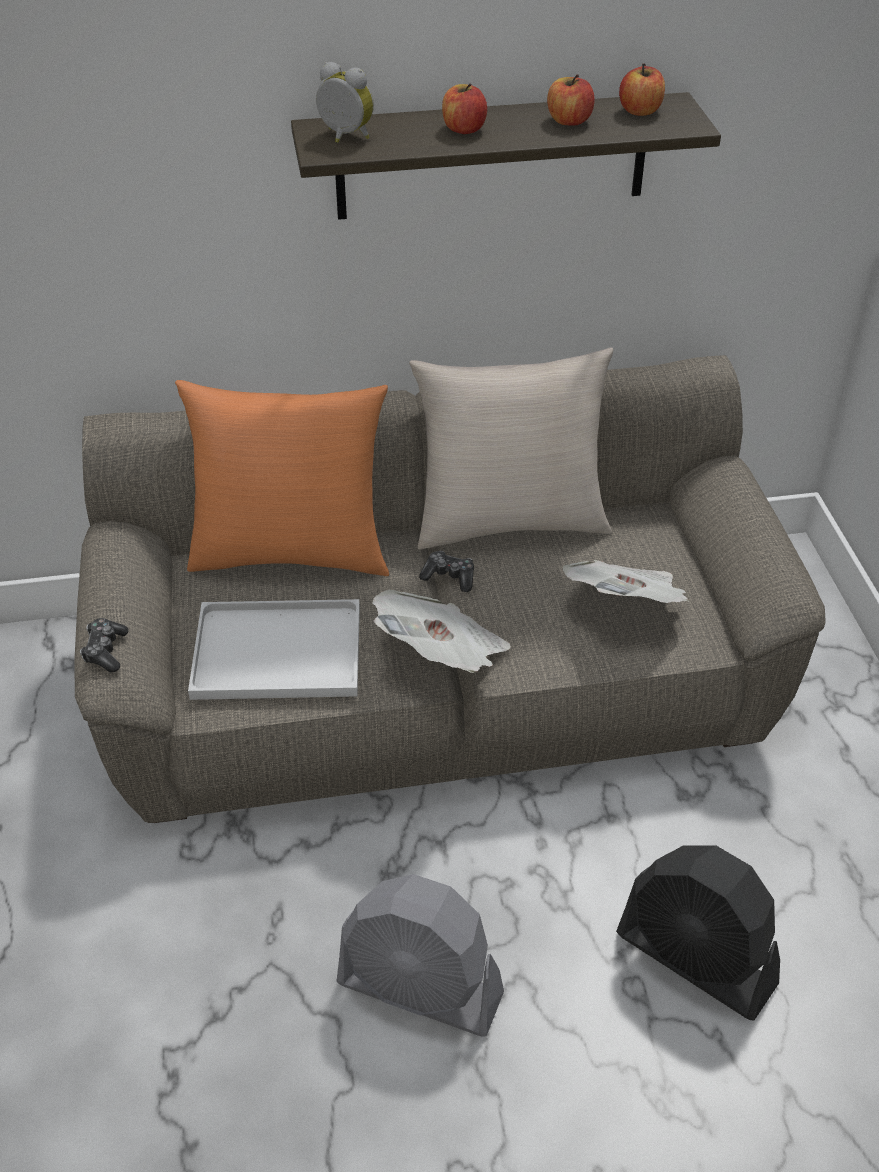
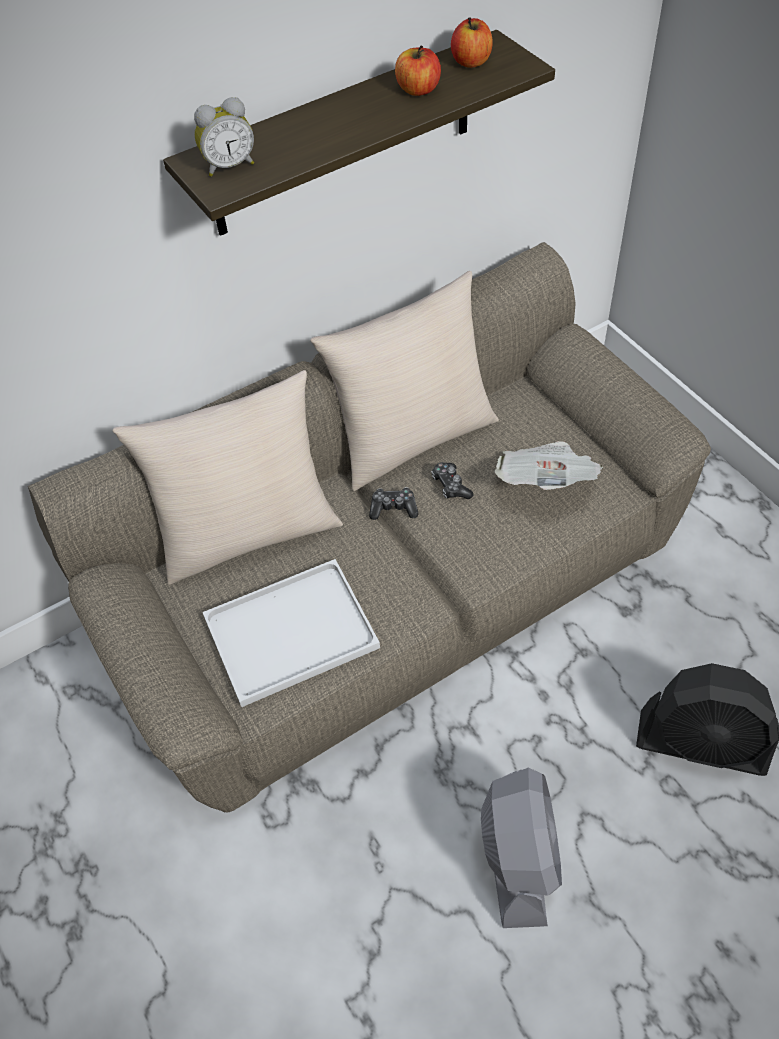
camera: 20 degrees left, 10 degrees up
(105, 651) = (159, 700): game controller -> game controller (450, 486)
(291, 552) = (248, 533): orange pillow -> beige pillow
(344, 137) = (229, 166): alarm clock -> alarm clock turned 150 degrees clockwise
(420, 989) = (517, 858): grey fan -> grey fan turned 90 degrees counterclockwise
(442, 656) = (428, 583): newspaper -> none
(464, 129) = (332, 125): apple -> none

